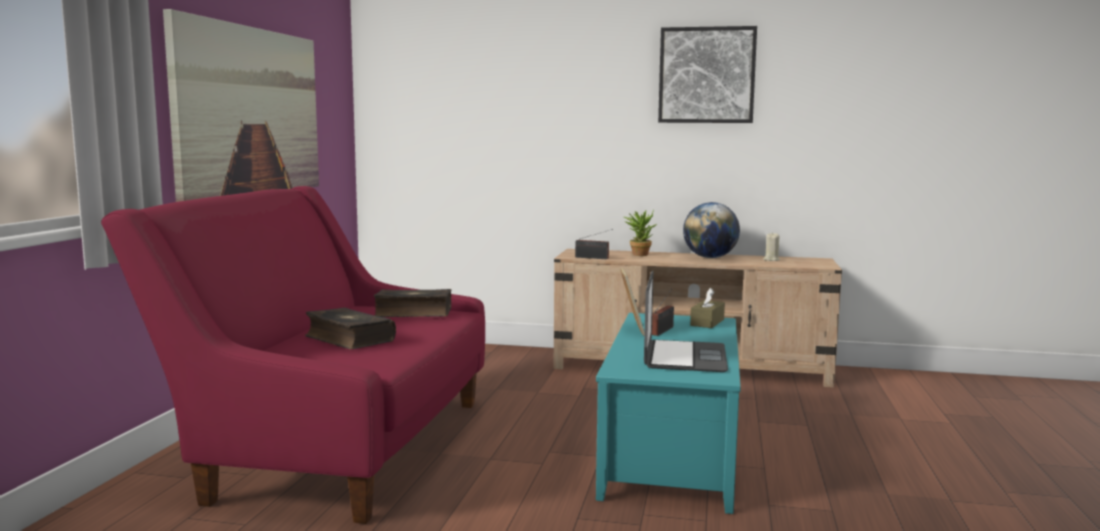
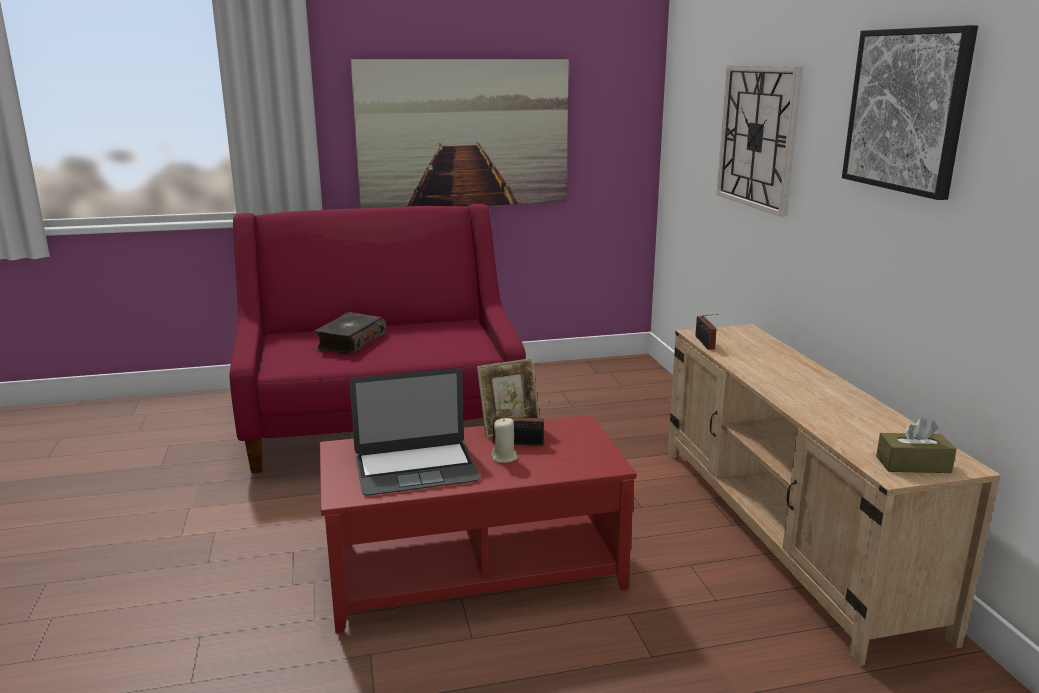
camera: 65 degrees right, 10 degrees up
(413, 313) = (455, 339): book -> none
(535, 106) = (757, 137): none -> wall clock
(639, 254) = (774, 358): potted plant -> none
(669, 452) = (474, 568): turquoise coffee table -> red coffee table
(707, 322) = (587, 460): brown tissue box -> brown tissue box (913, 464)
(710, 257) = (822, 394): globe -> none
(771, 260) = (880, 431): beige candle -> beige candle (504, 457)

